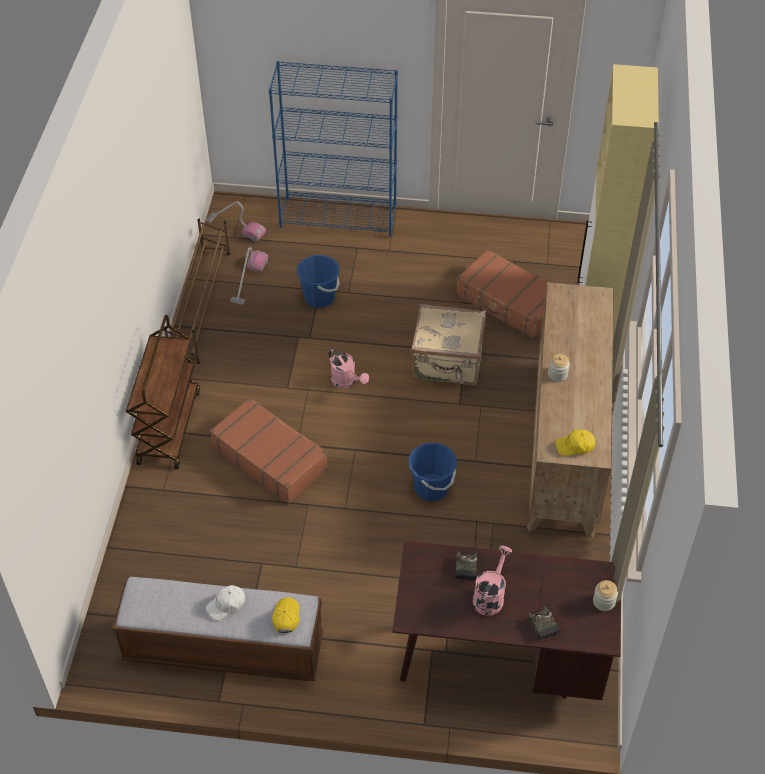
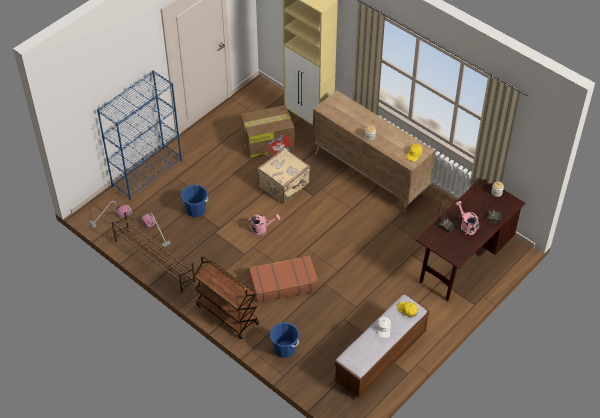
camera: 55 degrees left, 0 degrees up
(431, 488) = (353, 233): blue bucket -> blue bucket (284, 349)
(509, 303) = (268, 142): brown suitcase -> cardboard box

